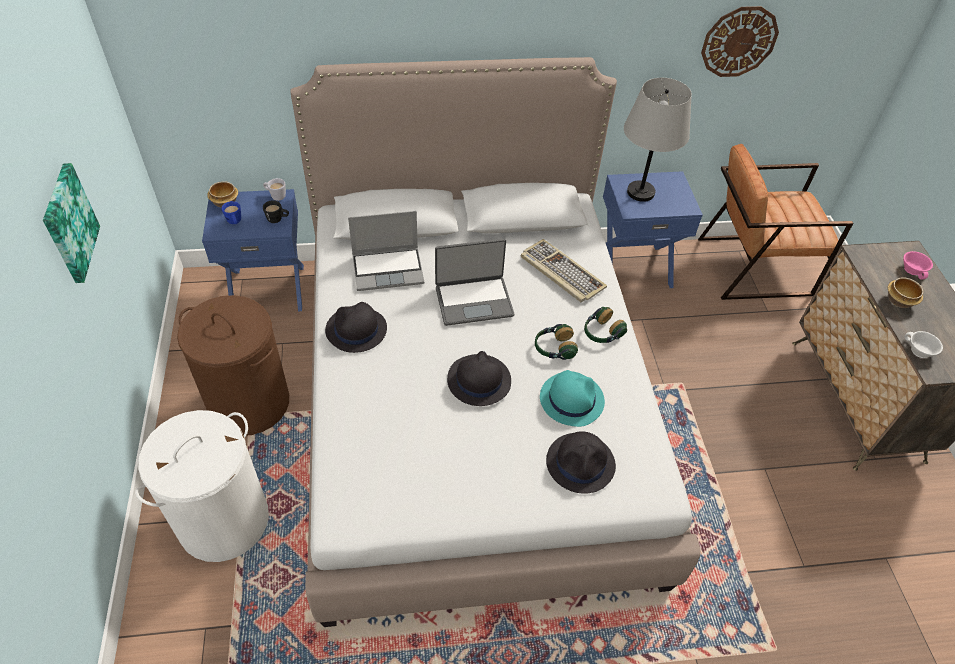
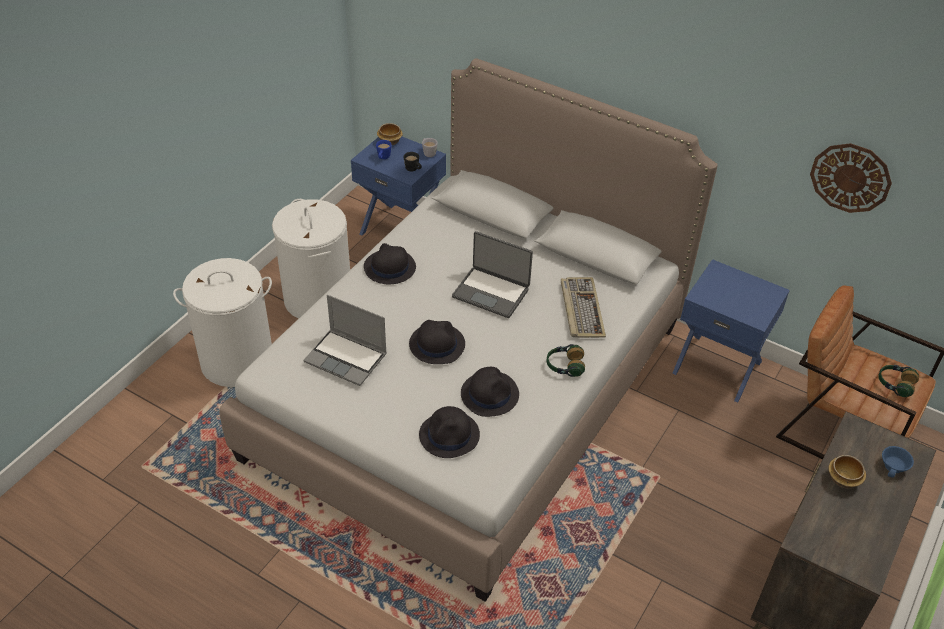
camera: 40 degrees right, 5 degrees down
(68, 223) = (233, 96): picture -> none
(249, 403) = (317, 298): brown laundry basket -> white laundry basket
(389, 269) = (453, 240): laptop -> laptop (347, 358)
(554, 348) = (515, 355): headphones -> headphones (895, 384)
(571, 399) = (489, 394): turquoise hat -> black hat
(641, 192) = (726, 287): grey table lamp -> none
(914, 270) = (894, 467): pink cup -> blue cup
(918, 351) = (808, 522): white cup -> none

